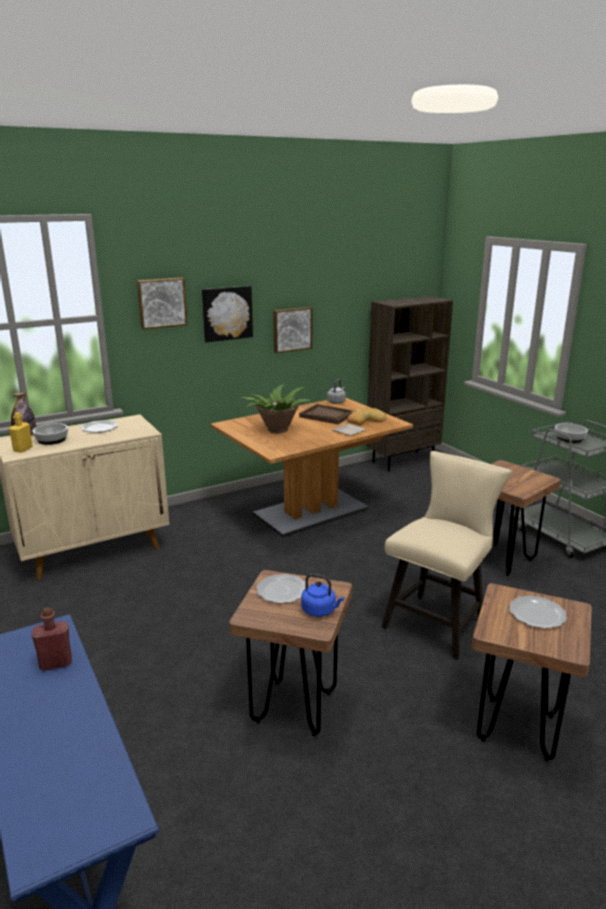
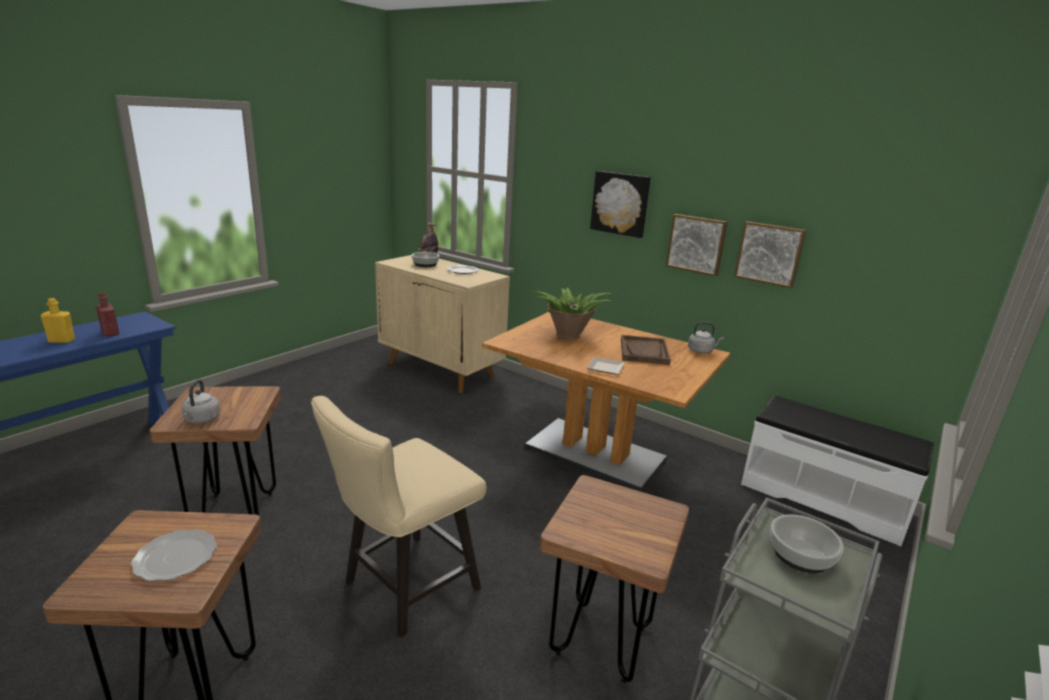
camera: 65 degrees right, 0 degrees up
(23, 449) = (401, 261): yellow bottle -> yellow bottle (61, 341)
(161, 302) = (559, 177): picture -> picture (769, 253)
(282, 591) = (239, 399): plate -> none
(320, 611) = (201, 420): blue kettle -> grey kettle
(365, 420) = (656, 373): bread -> none
(402, 460) = (822, 497): brown bookcase -> white bench
(438, 621) = (403, 589): beige chair -> beige chair turned 120 degrees clockwise

